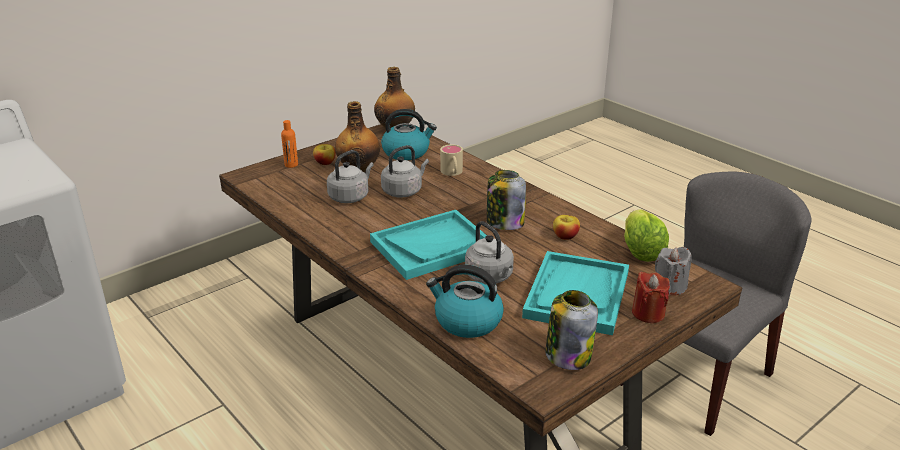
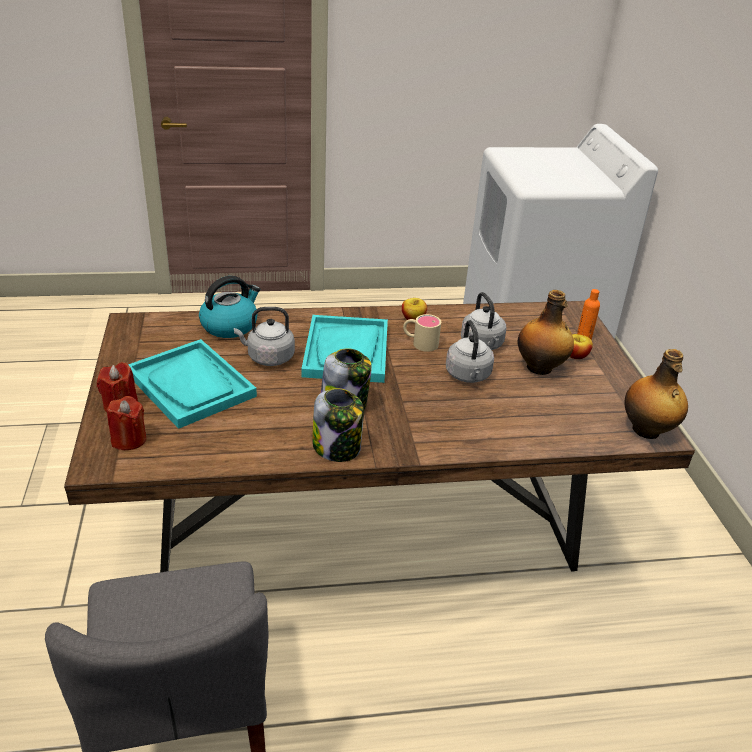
camera: 120 degrees right, 5 degrees up
(407, 152) = (570, 414): kettle -> none
(452, 173) = (486, 422): beige mug -> beige mug (420, 343)
(565, 236) = (278, 427): apple -> apple (413, 318)
(568, 355) = (139, 345): jar -> jar (337, 447)
(641, 251) = (196, 459): lettuce -> none
(670, 287) = (129, 439): grey candle -> red candle

